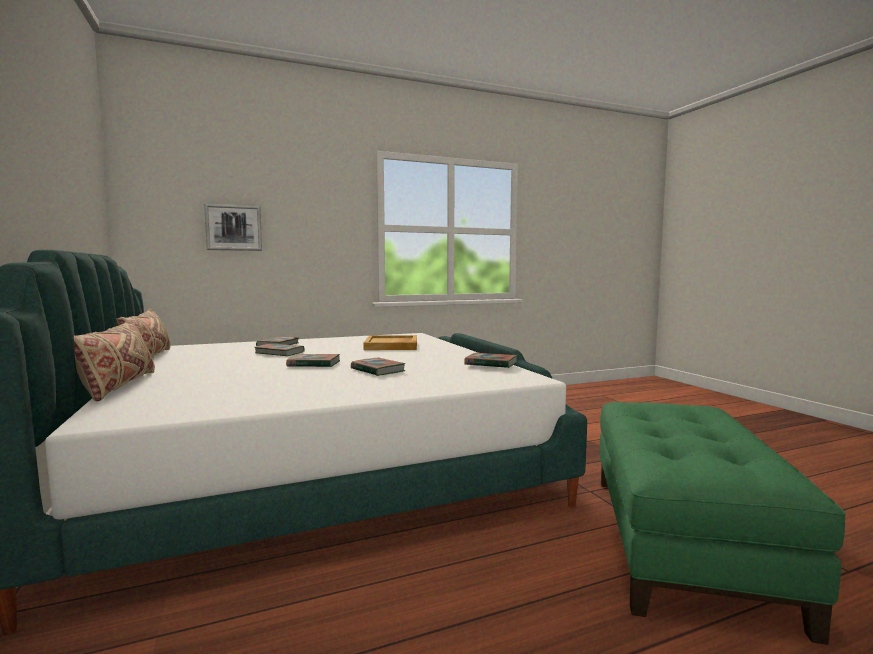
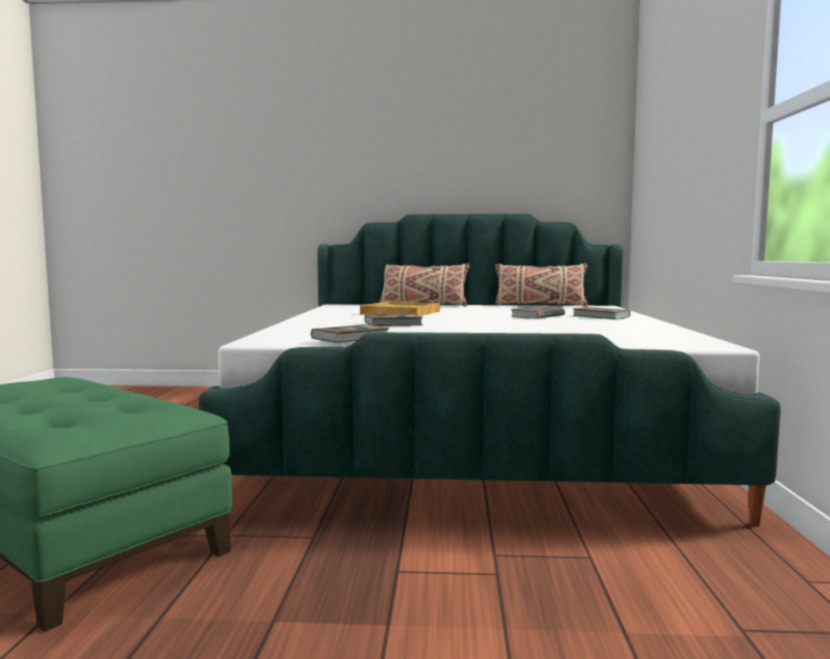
camera: 115 degrees right, 0 degrees up
(233, 228) = (669, 165): picture -> none
(314, 364) = (453, 318): book -> none
(392, 345) = (564, 333): beige tray -> beige tray (400, 313)

